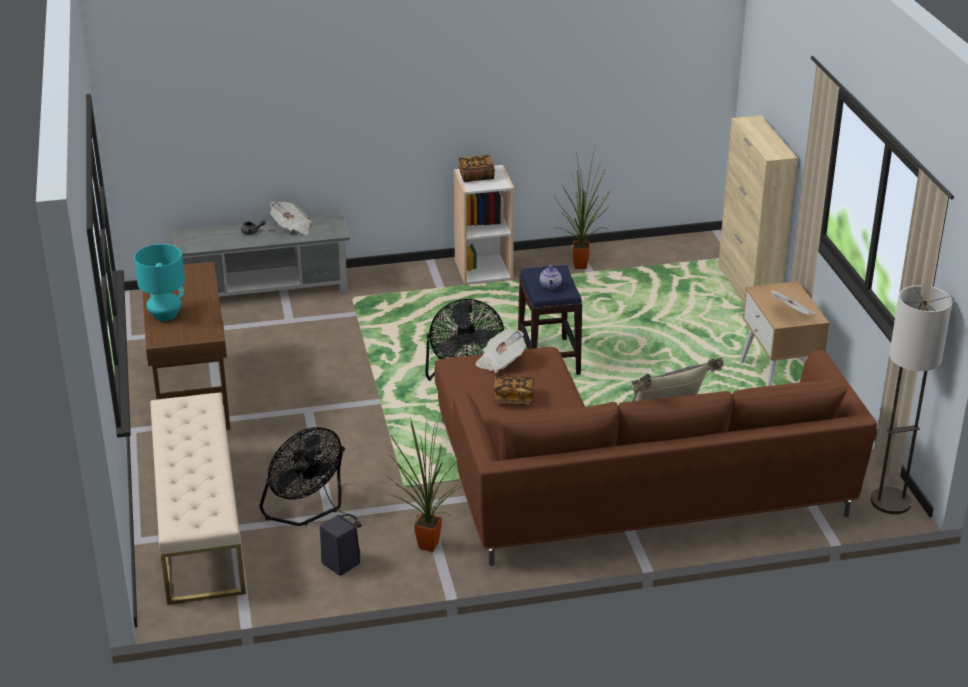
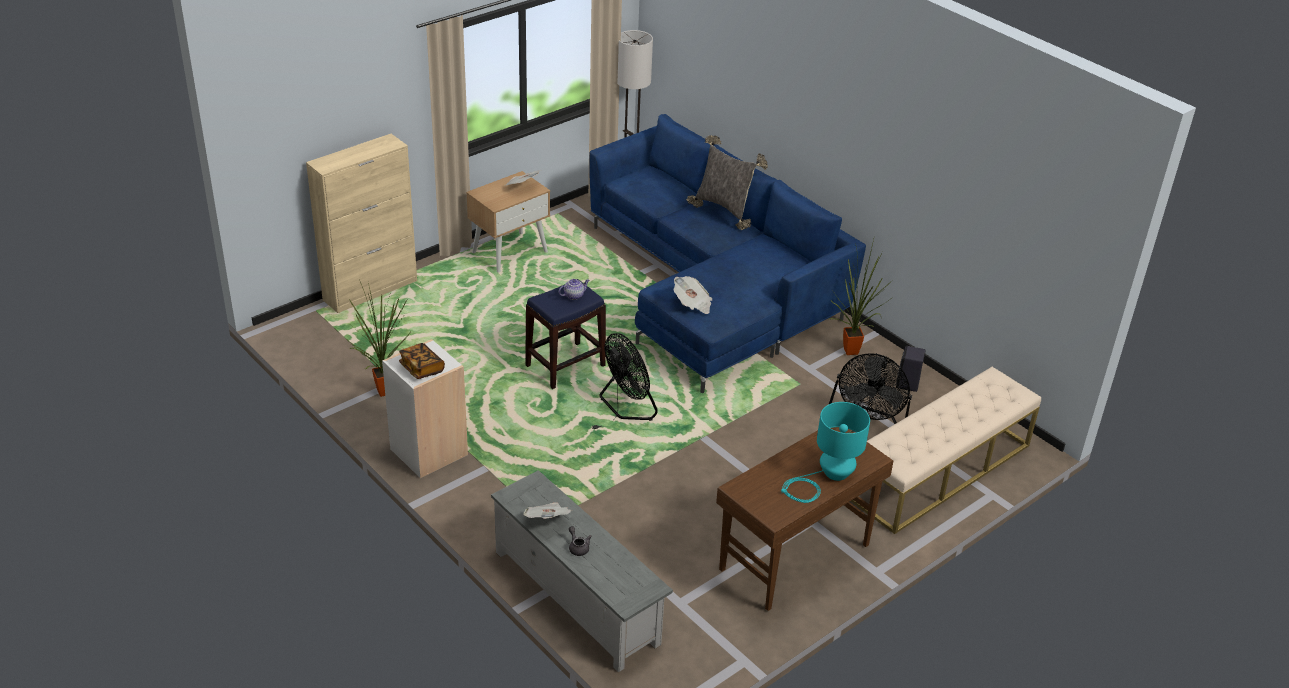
camera: 120 degrees left, 5 degrees up
(513, 398) = (735, 284): book -> none
(619, 491) = (713, 289): brown sofa -> blue sofa

